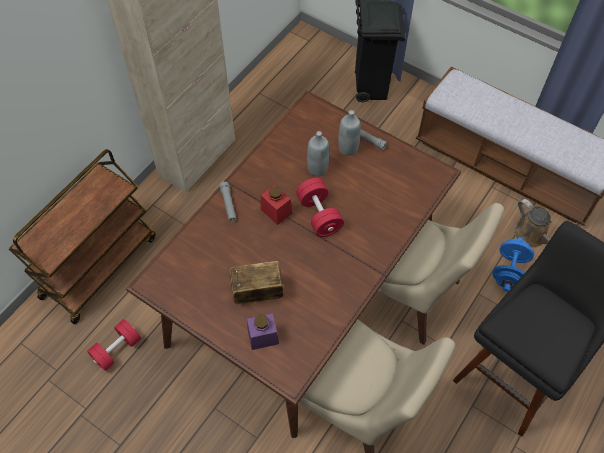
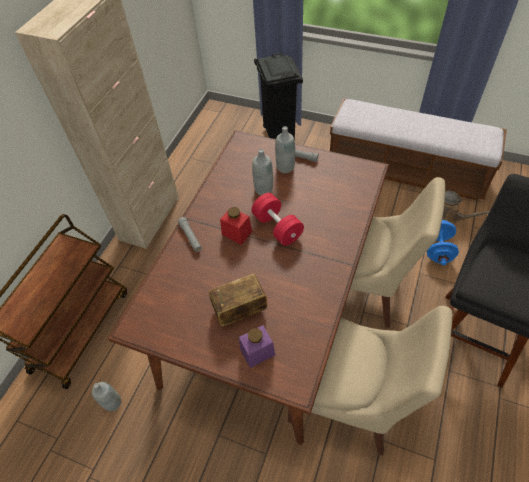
camera: 10 degrees left, 5 degrees down
(117, 349) = (113, 403): red dumbbell -> grey bottle

